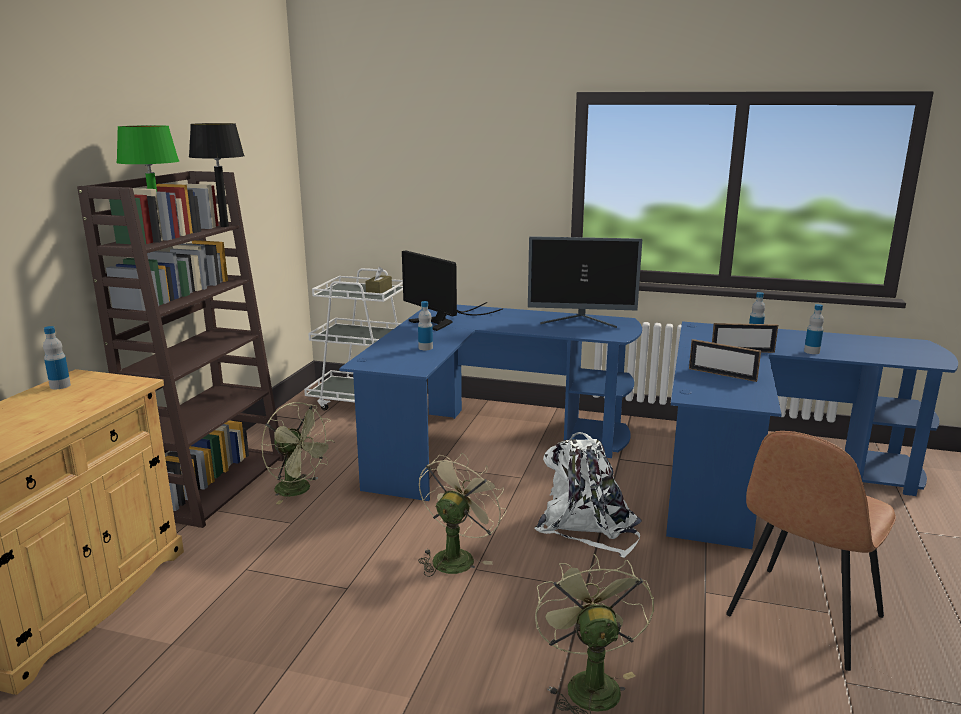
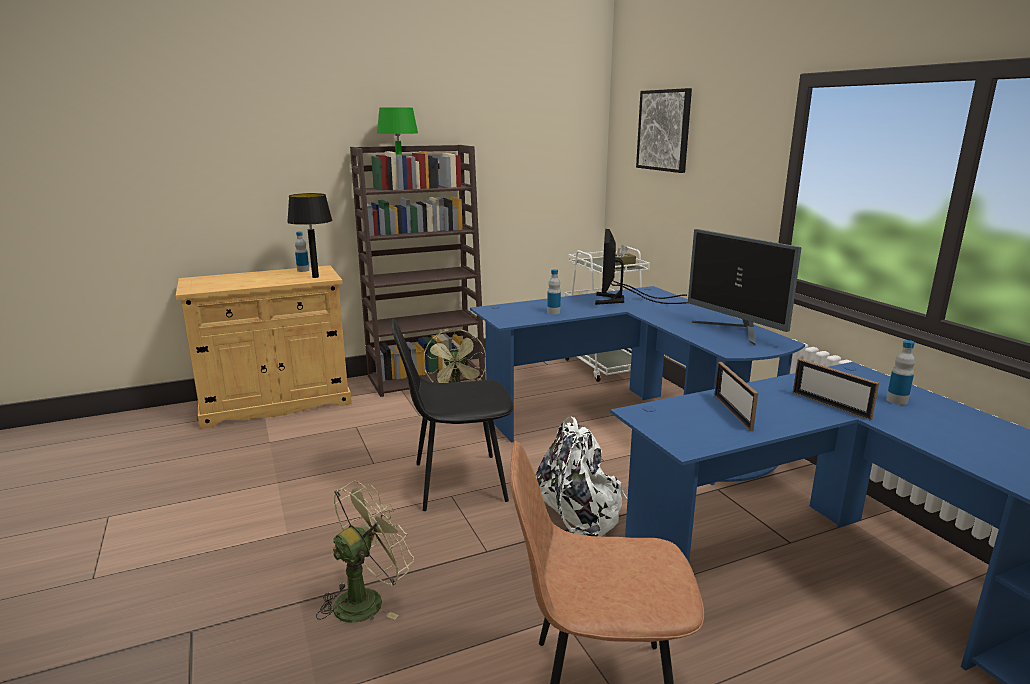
camera: 50 degrees right, 0 degrees up
(224, 226) = (460, 187): black table lamp -> black table lamp (315, 277)
(399, 141) = (664, 130): none -> picture
(456, 556) = (456, 482): beige fan -> black chair
(811, 351) = (929, 438): bottle -> none

